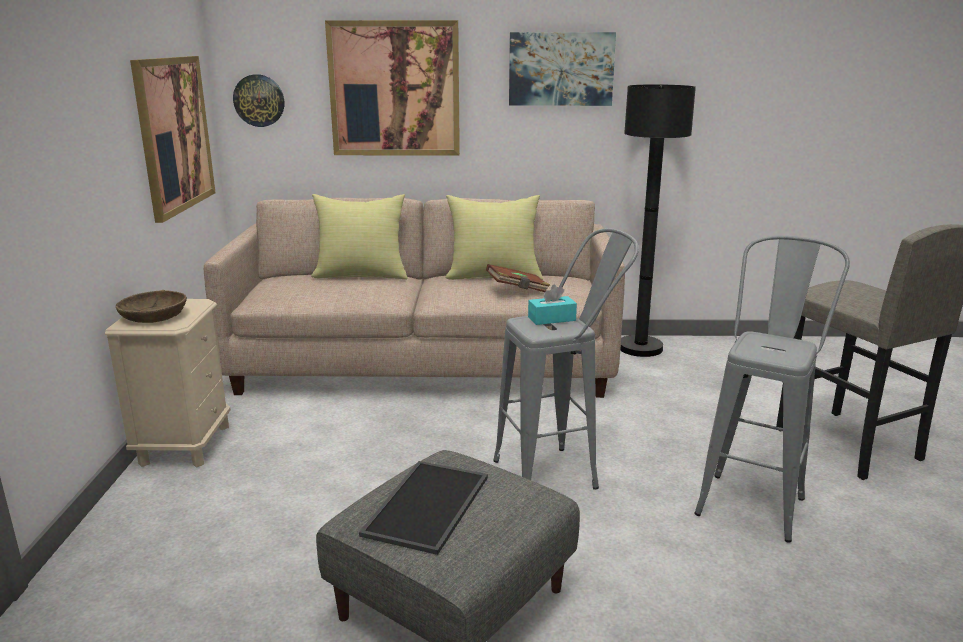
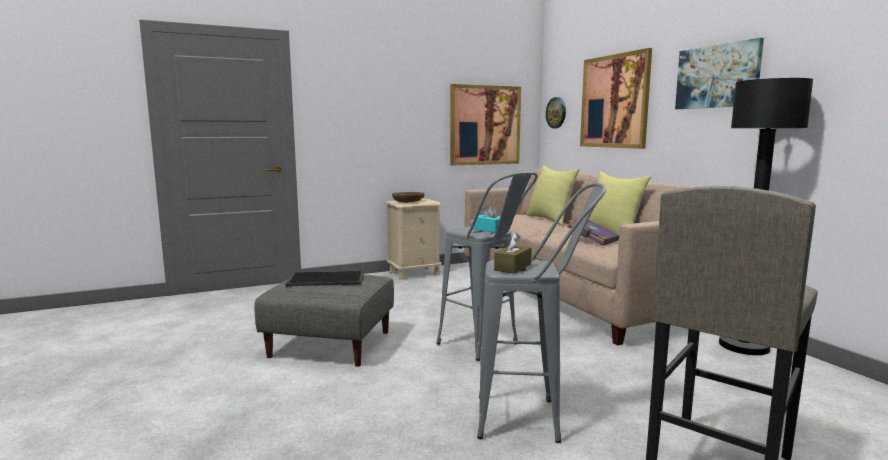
camera: 65 degrees right, 10 degrees down
(517, 290) = (592, 240): brown book -> purple book
(774, 351) = (512, 267): none -> brown tissue box

